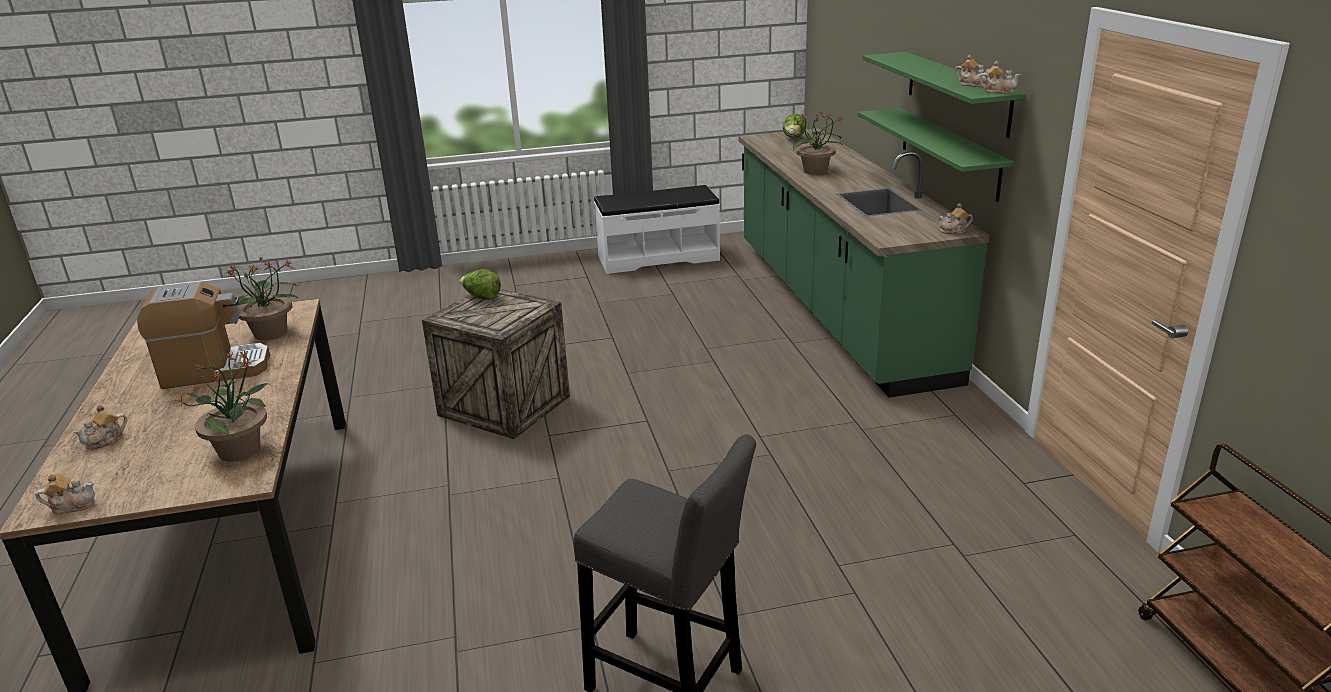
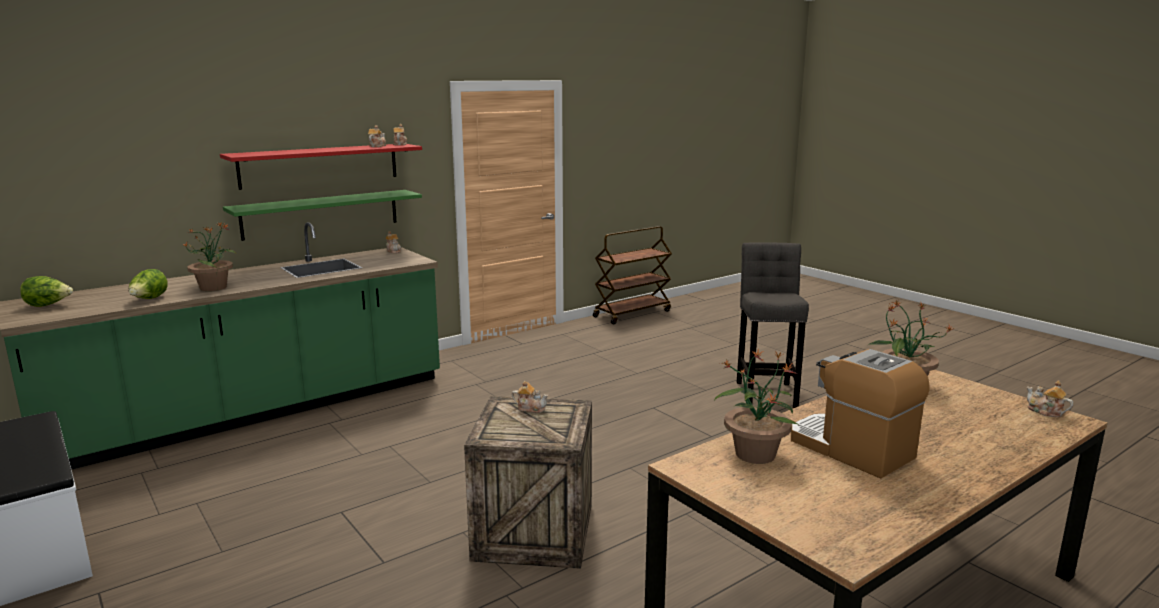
camera: 115 degrees left, 10 degrees down
(106, 441) = (997, 440): teapot -> teapot (530, 408)
(481, 297) = (501, 435): lettuce -> lettuce (149, 299)
(957, 92) = (320, 165): green shelf -> red shelf

